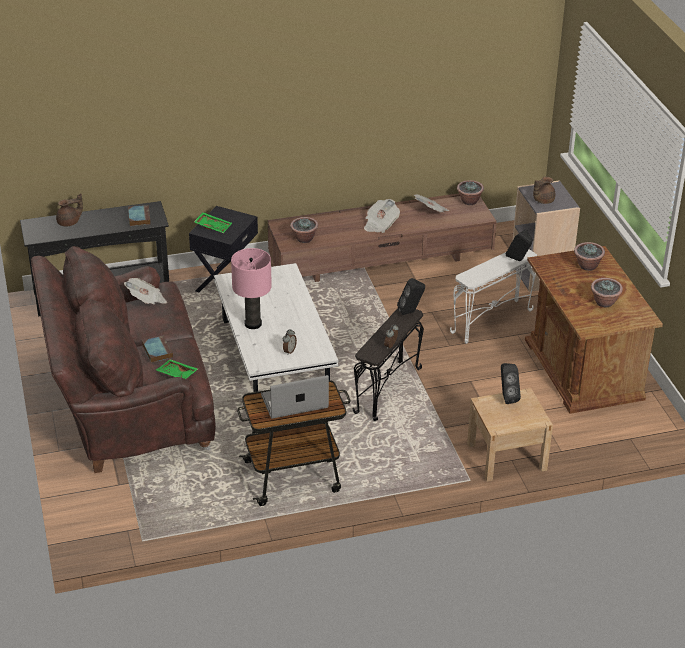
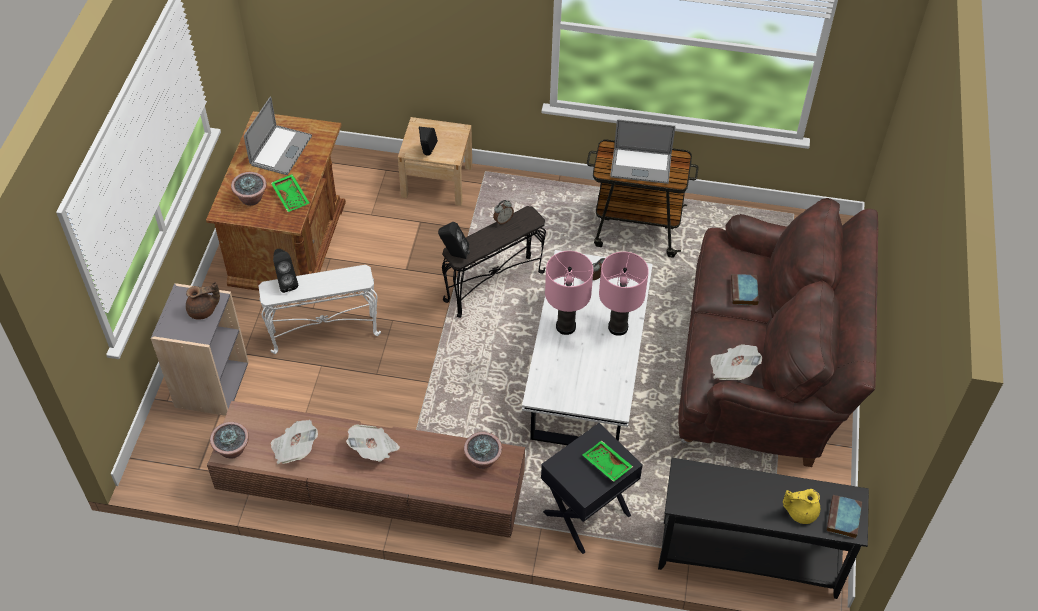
camera: 155 degrees left, 15 degrees up
(69, 222) = (800, 512): brown teapot -> yellow teapot
(139, 217) = (705, 487): book -> book (843, 519)
(176, 374) = (734, 256): green tray -> green tray (291, 196)
(294, 313) = (565, 326): none -> pink table lamp
(604, 303) = (281, 150): potted plant -> laptop

